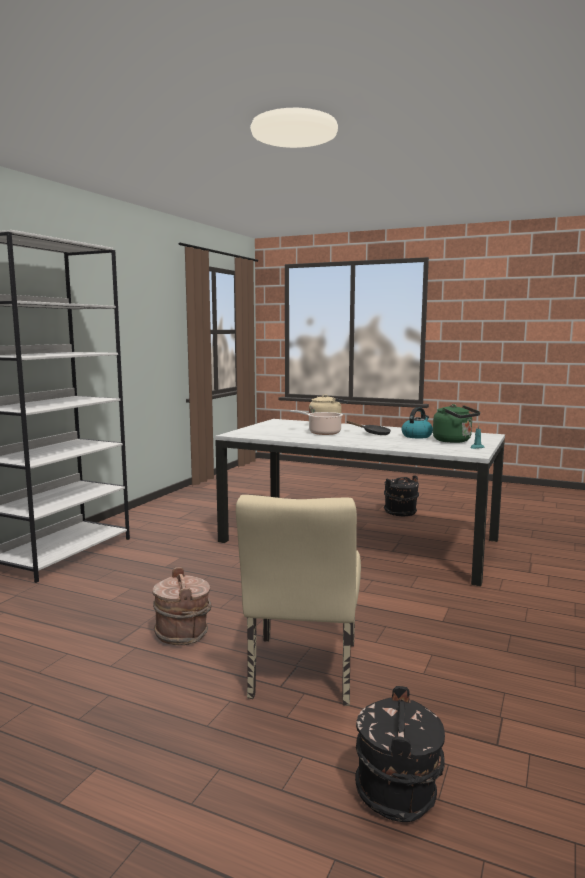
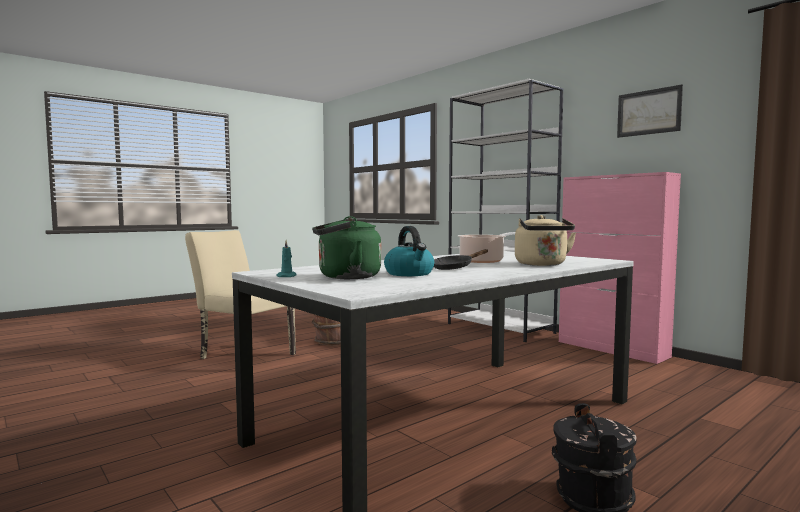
camera: 115 degrees right, 5 degrees down
(126, 299) = (648, 112): none -> picture
(141, 513) = (612, 349): none -> pink cabinet
(398, 793) = (139, 355): black bucket -> none

